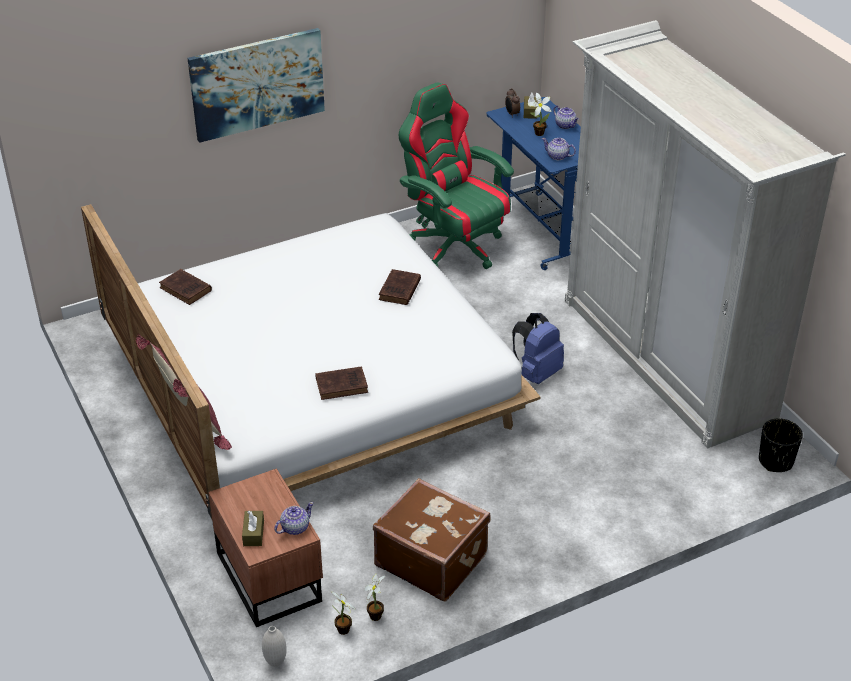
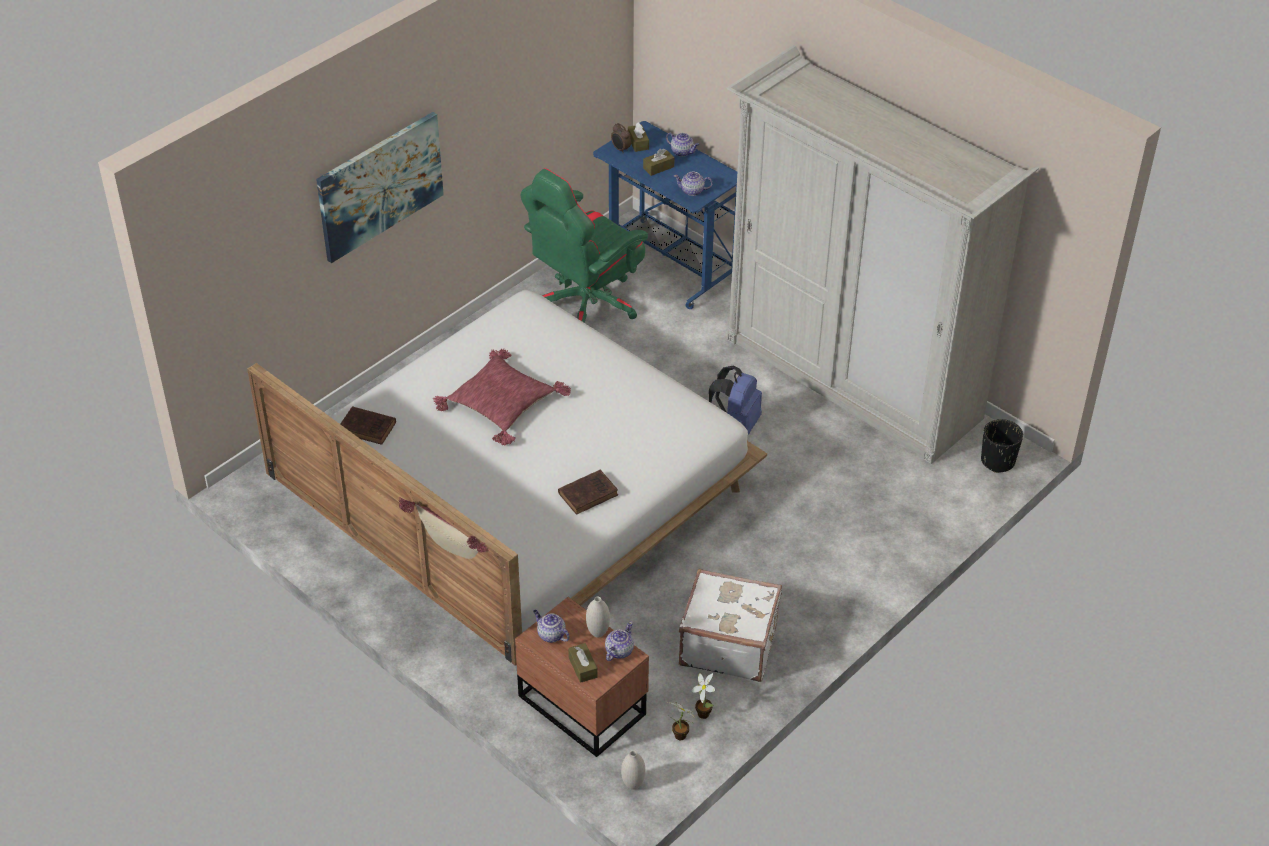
camera: 20 degrees left, 5 degrees up
(241, 497) = (550, 635): none -> teapot
(285, 507) = (598, 633): none -> white vase
(311, 293) = (502, 400): none -> red pillow
(399, 290) = (590, 376): brown book -> none
(431, 559) = (728, 644): brown suitcase -> white suitcase
(456, 247) = (587, 303): green office chair -> green office chair turned 75 degrees counterclockwise
(537, 133) = (658, 167): potted plant -> brown tissue box

